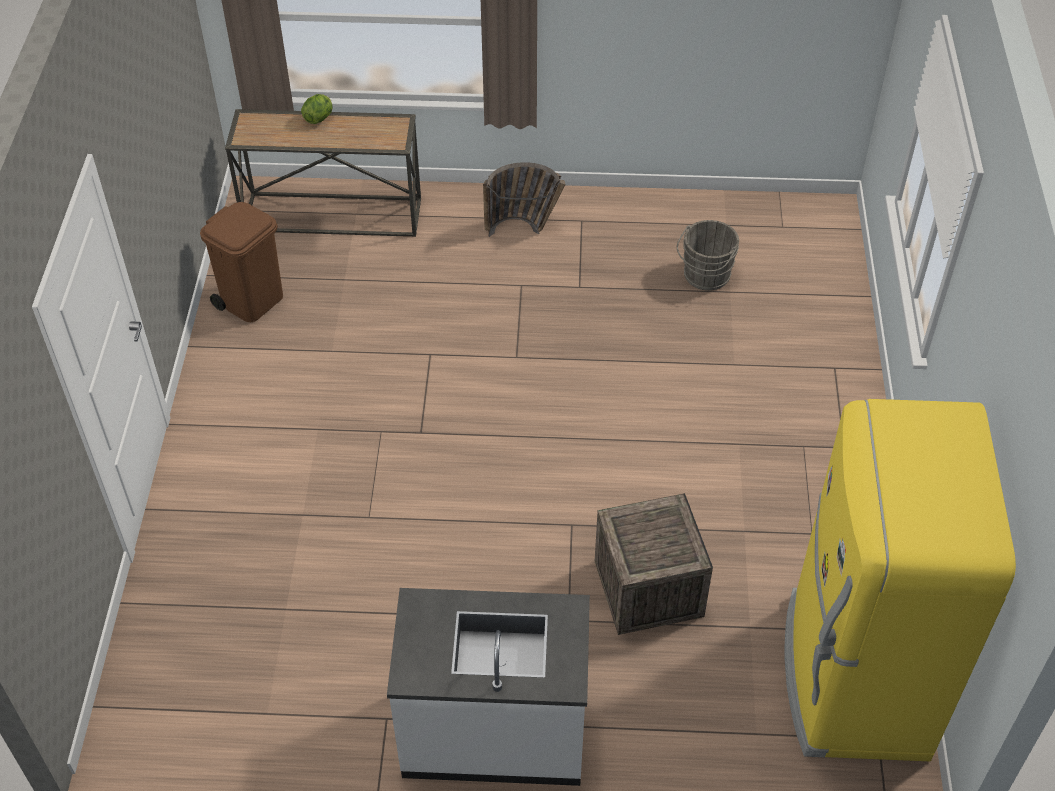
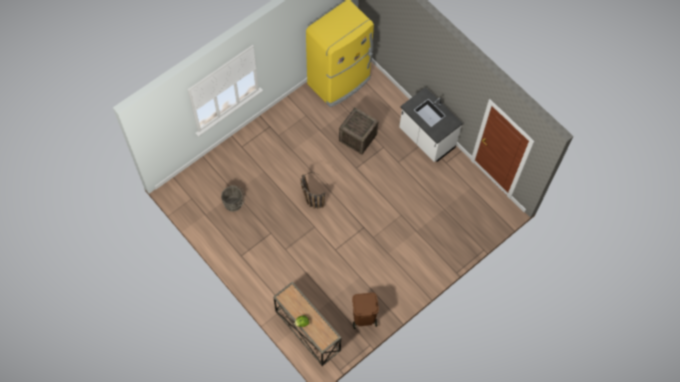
camera: 135 degrees left, 15 degrees up
(524, 229) = (260, 268): basket -> basket (311, 198)

